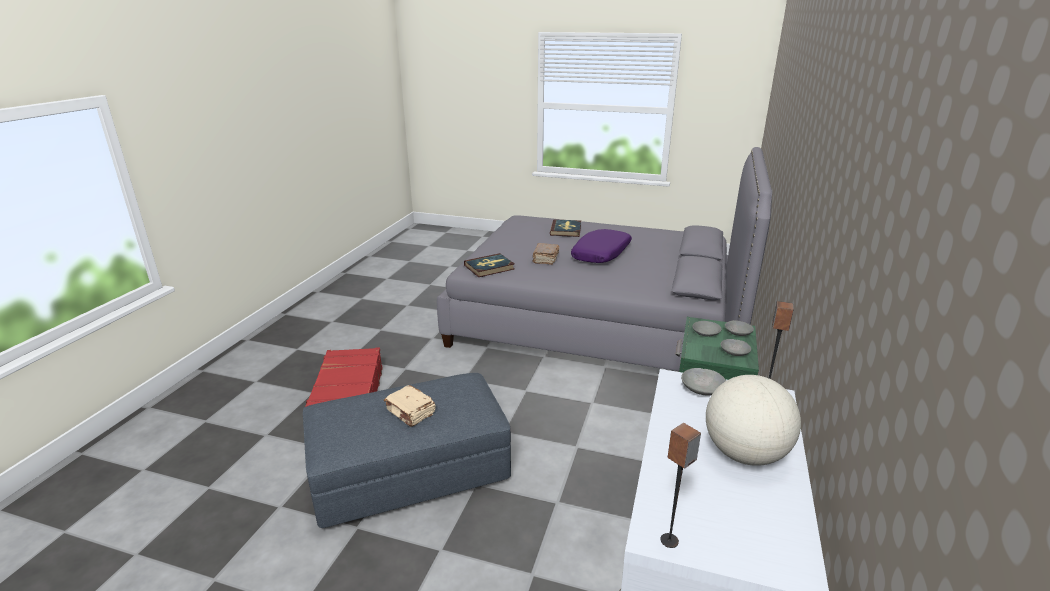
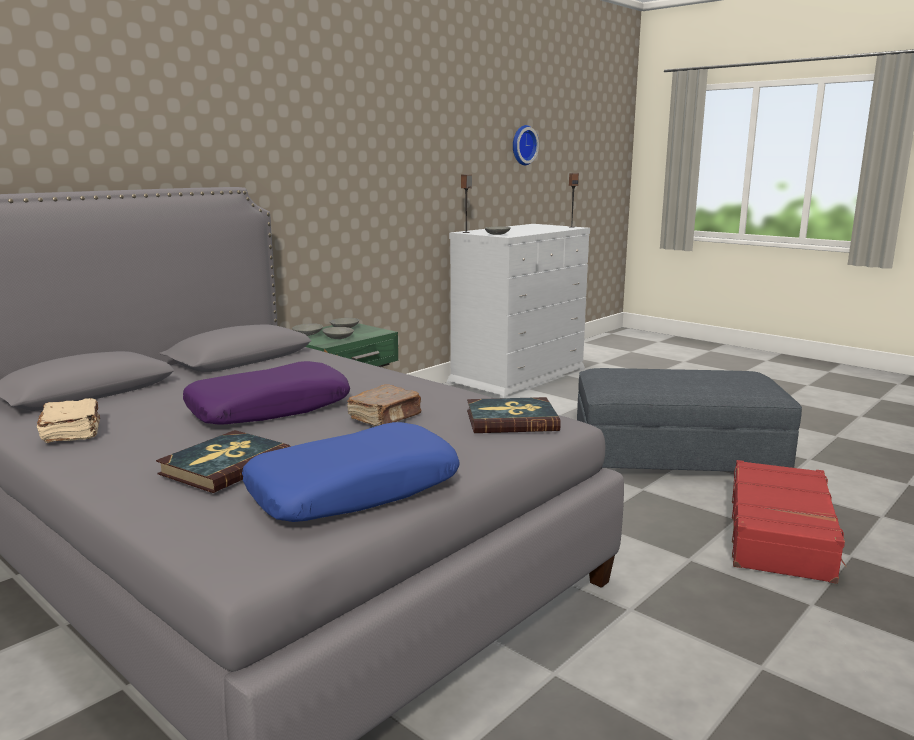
camera: 155 degrees left, 10 degrees down
(411, 412) = (675, 376): beige book -> beige book (73, 433)
(516, 233) = (354, 490): none -> blue pillow
(744, 453) = (512, 229): globe -> none
(898, 387) = (522, 145): none -> wall clock

